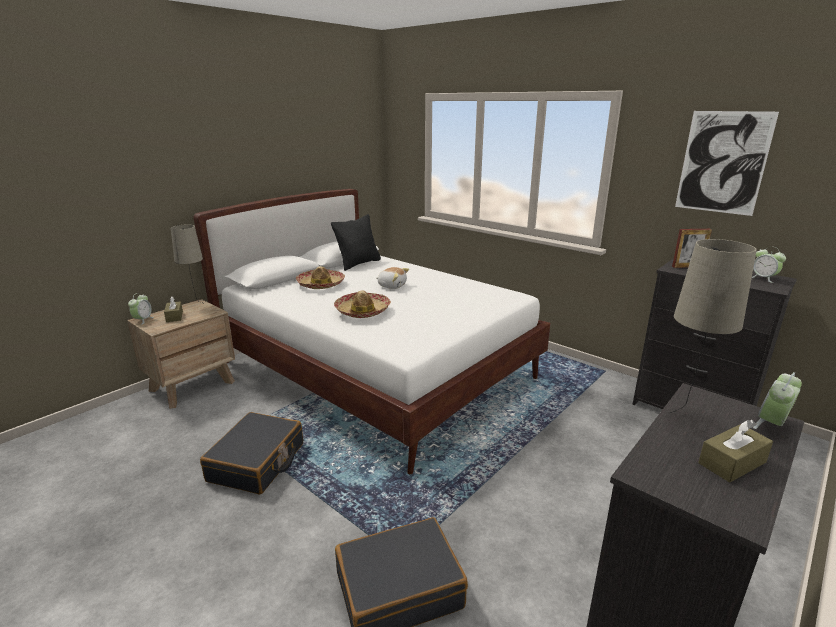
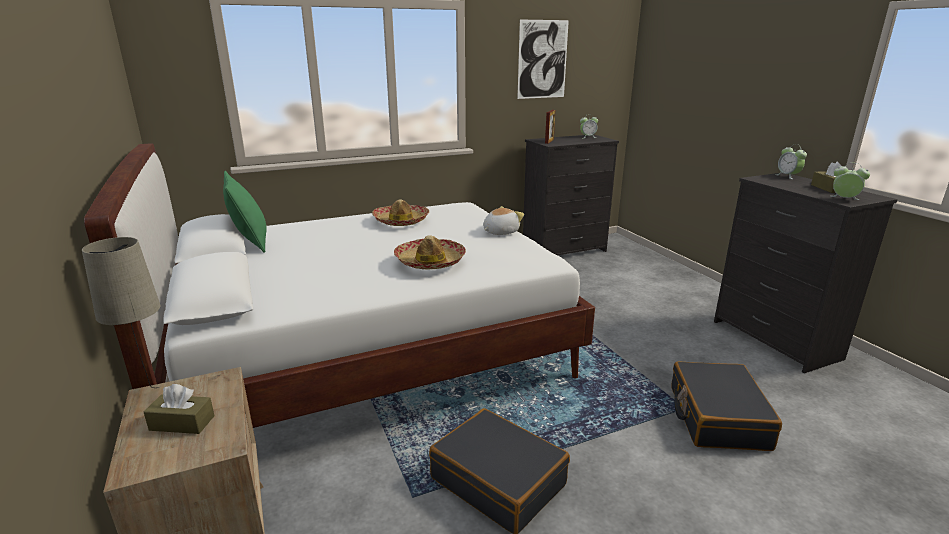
camera: 65 degrees left, 0 degrees up
(143, 320) = (142, 466): alarm clock -> alarm clock (844, 199)
(321, 284) = (296, 272): hat -> hat (401, 221)
(358, 263) = (250, 242): black pillow -> green pillow
(392, 286) = (364, 239): plush toy -> plush toy (500, 232)
(684, 414) = (779, 184): beige table lamp -> none

